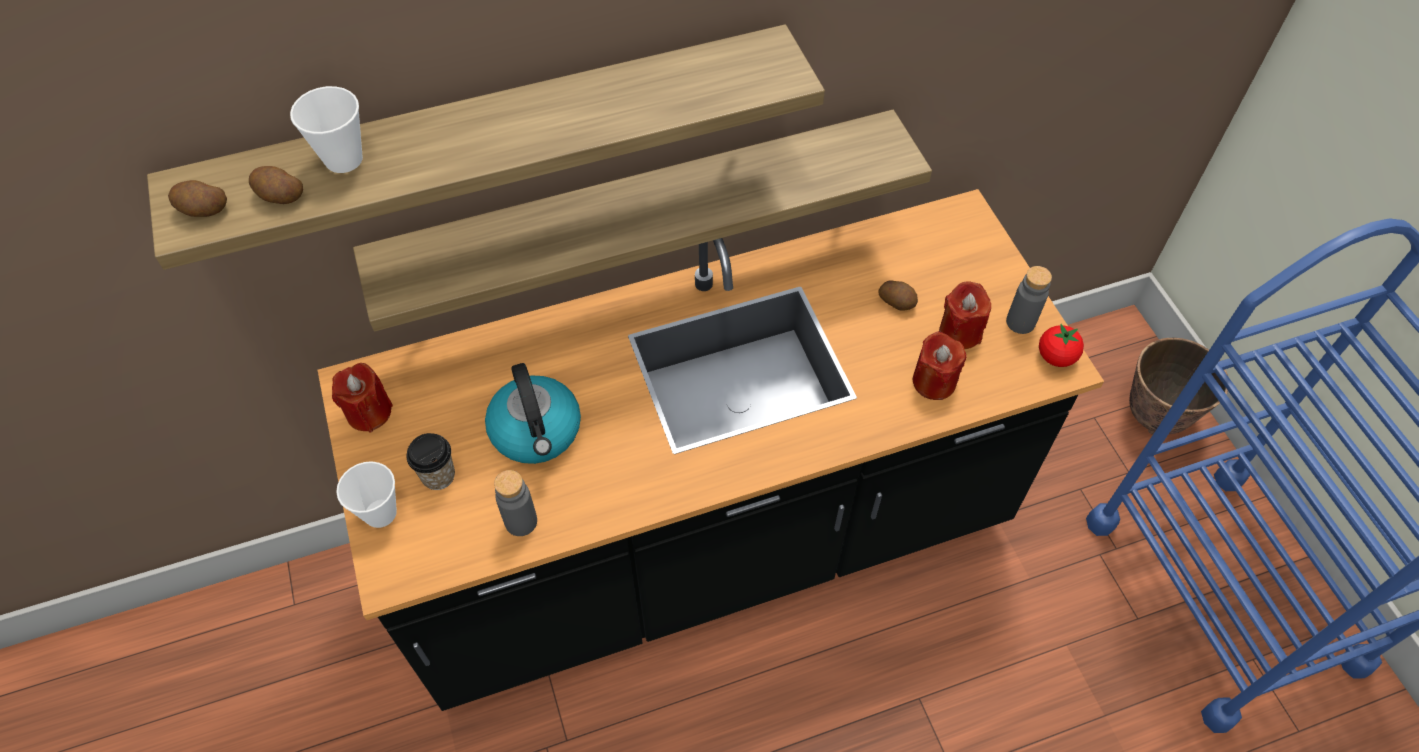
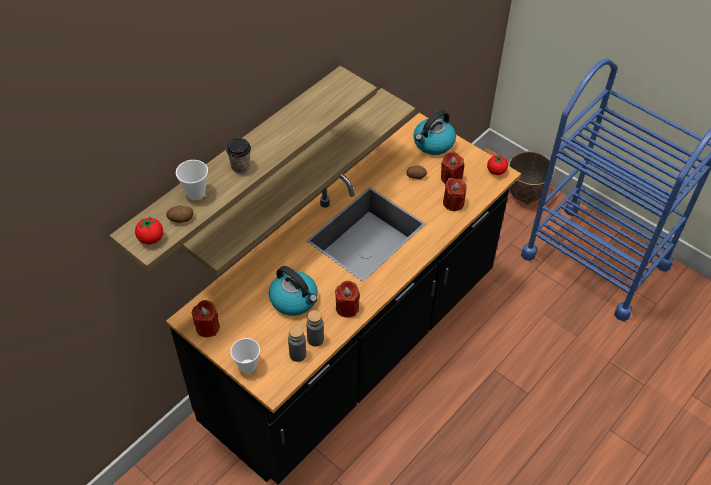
camera: 30 degrees left, 5 degrees down
(203, 210) = (151, 238): potato -> tomato
(438, 476) = (262, 338): cup -> cup (240, 166)
(613, 490) = (347, 308): none -> red candle
(967, 255) = (433, 143): none -> kettle
(1020, 322) = (473, 163): grey bottle -> grey bottle (297, 354)

